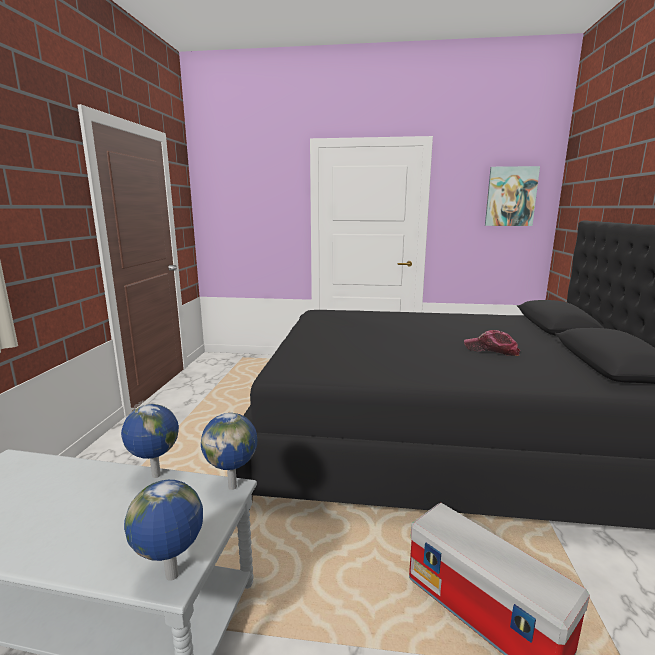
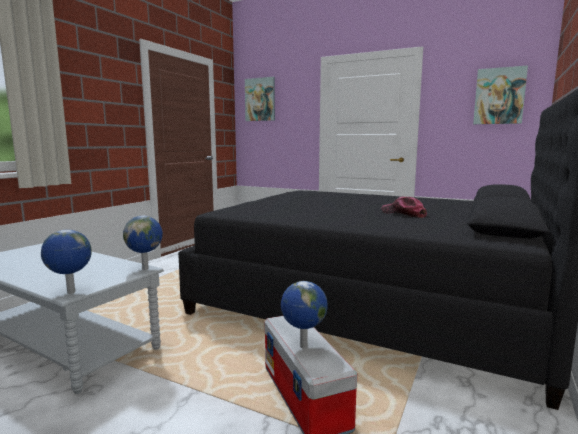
camera: 20 degrees right, 5 degrees down
(155, 475) = (109, 259): globe -> globe (302, 346)
(228, 187) = (260, 99): none -> picture

